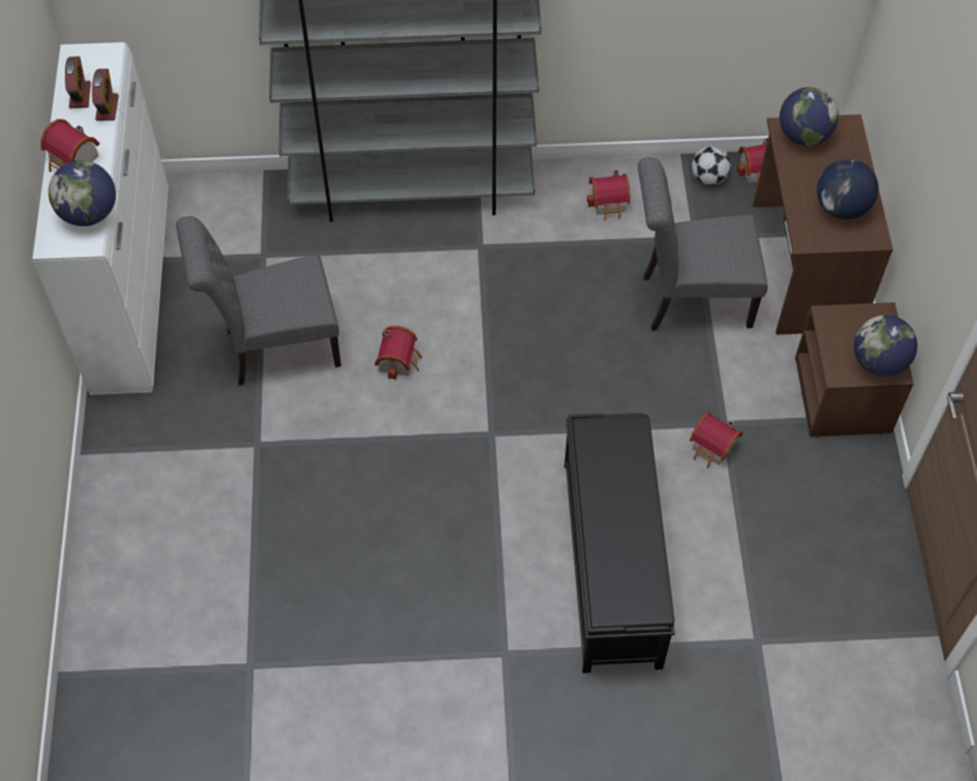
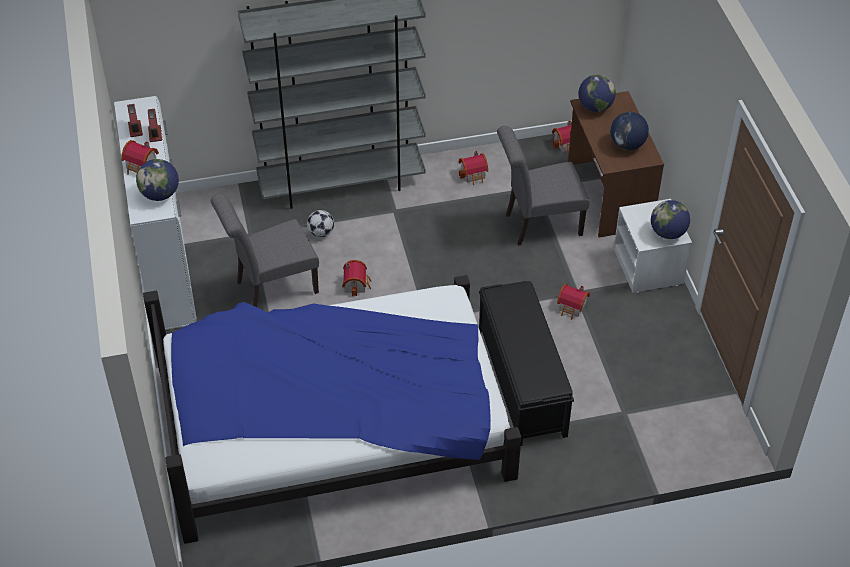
camera: 10 degrees left, 10 degrees down
(317, 587) = (333, 423): none -> bed
(708, 178) = (535, 151): football -> football (321, 232)
(843, 396) = (649, 267): brown nightstand -> white nightstand

